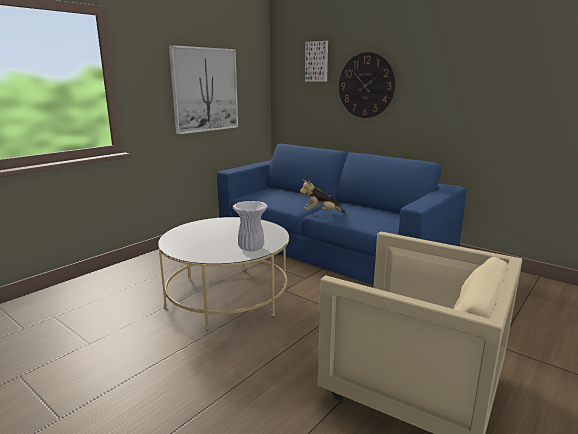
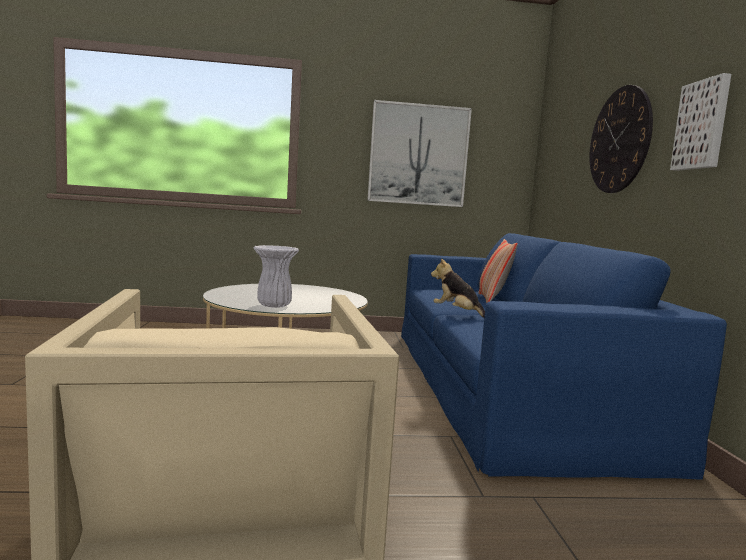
camera: 45 degrees right, 10 degrees down
(302, 194) = (492, 300): none -> pillow
(317, 61) = (576, 116): picture -> picture (702, 125)

